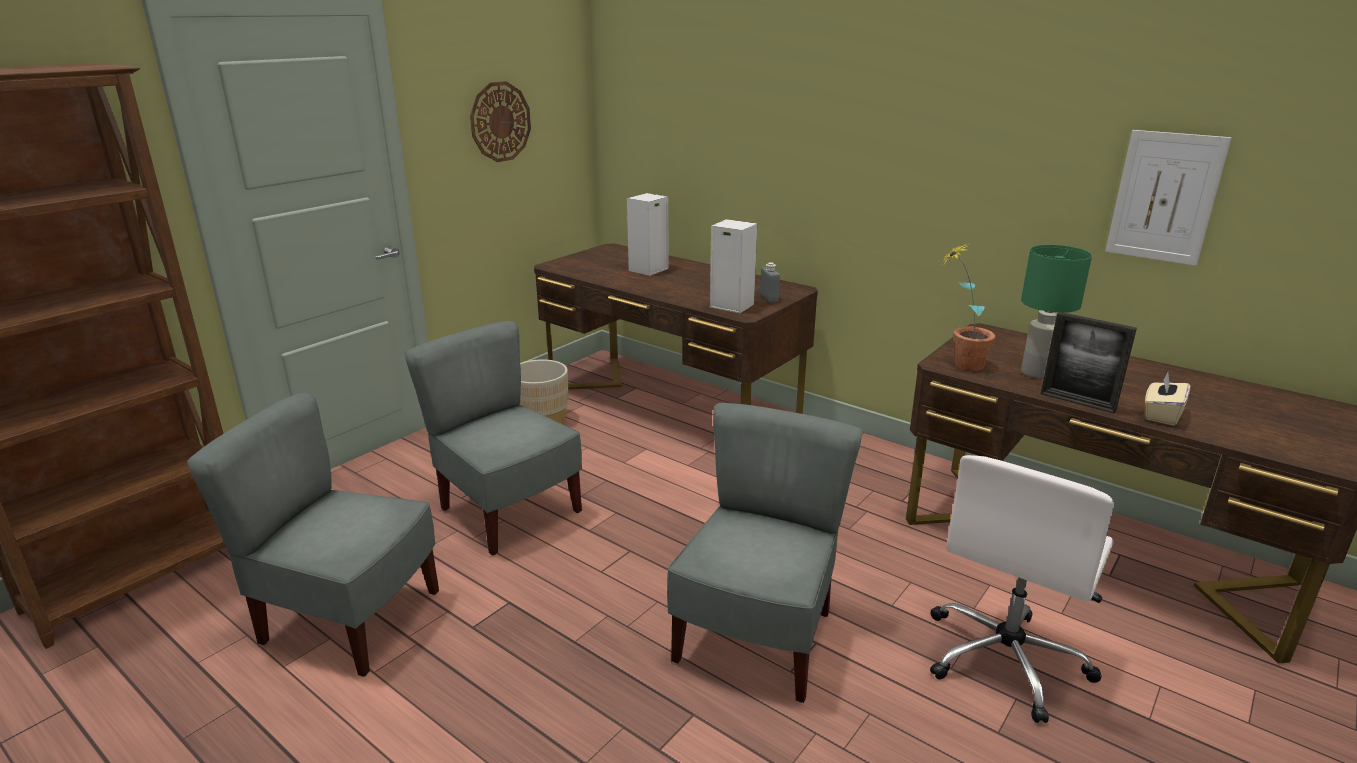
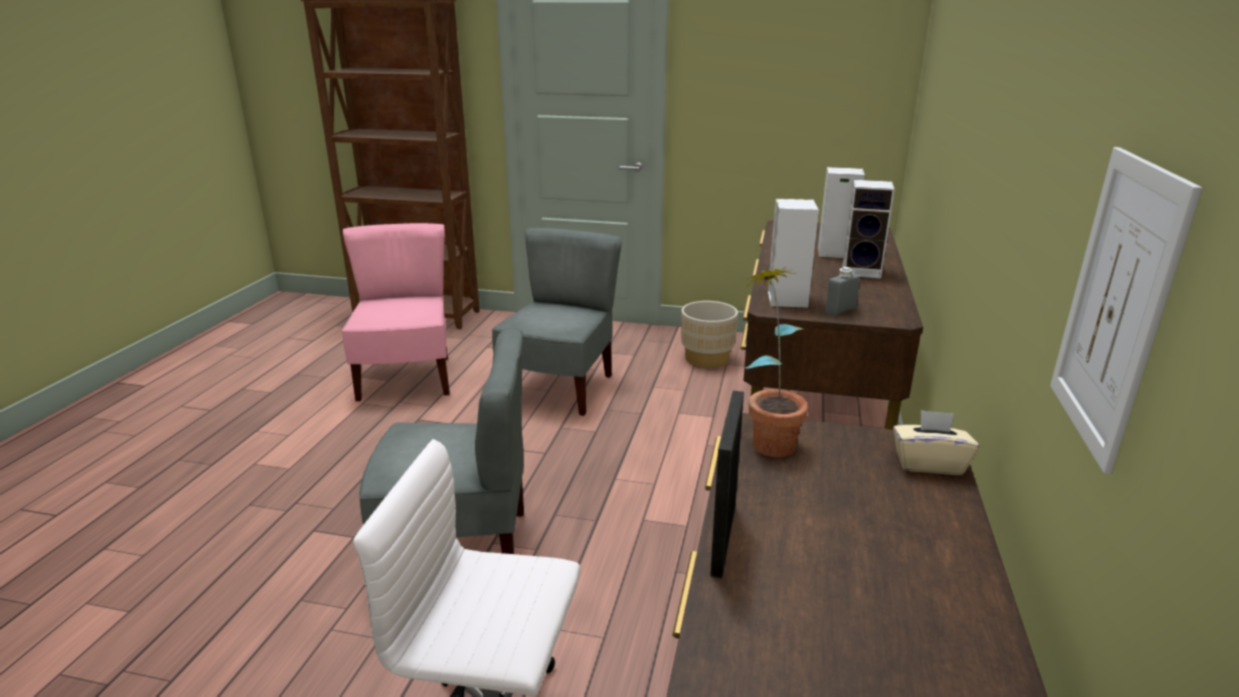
camera: 65 degrees right, 0 degrees up
(349, 620) = (407, 379): grey chair -> pink chair
(500, 122) = (779, 73): wall clock -> none
(699, 273) = (863, 271): none -> speaker
(1035, 373) = (802, 499): green table lamp -> none
(1161, 415) = (747, 629): beige tissue box -> beige tissue box (928, 463)

